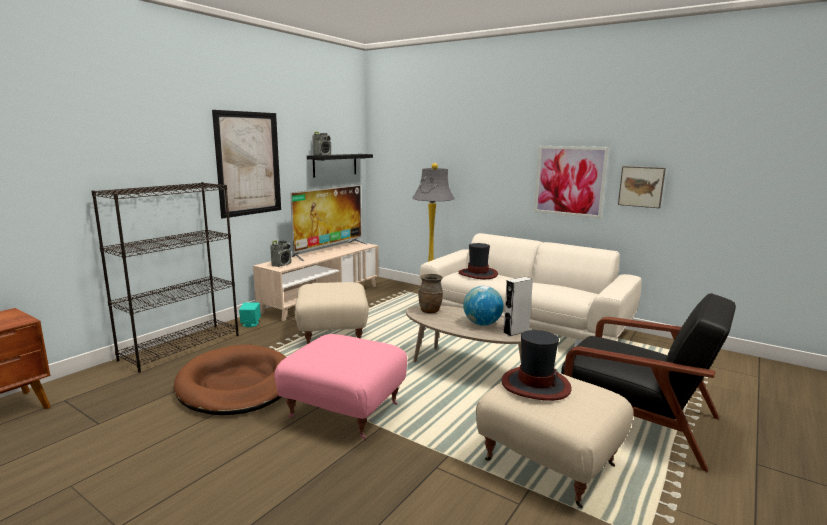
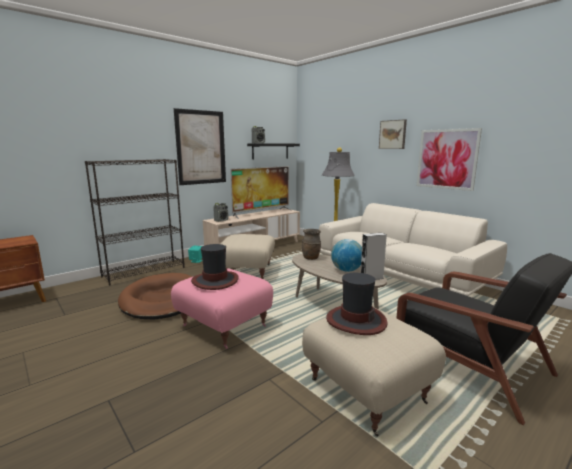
camera: 15 degrees right, 0 degrees up
(478, 274) = (363, 233): hat -> hat (215, 281)
(641, 186) = (510, 162): picture -> picture (393, 134)

